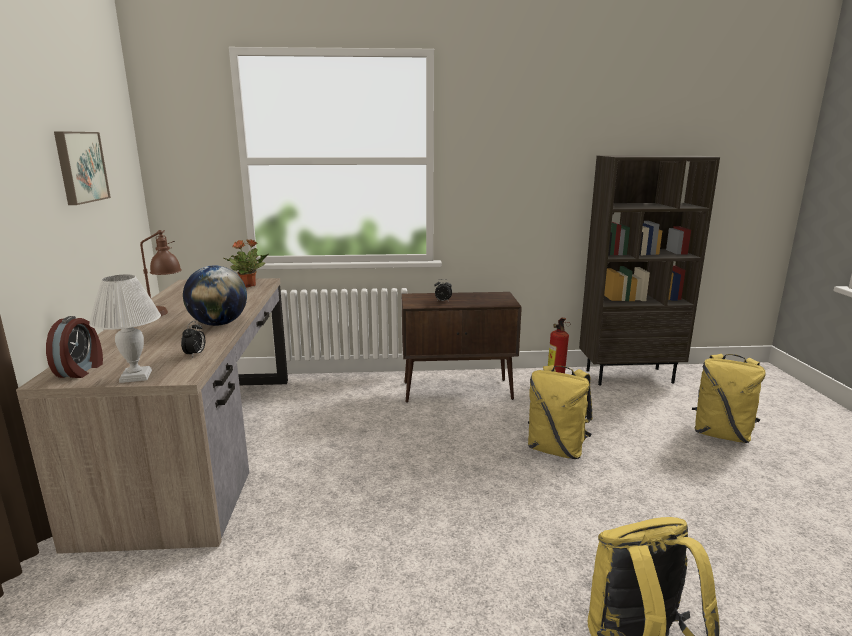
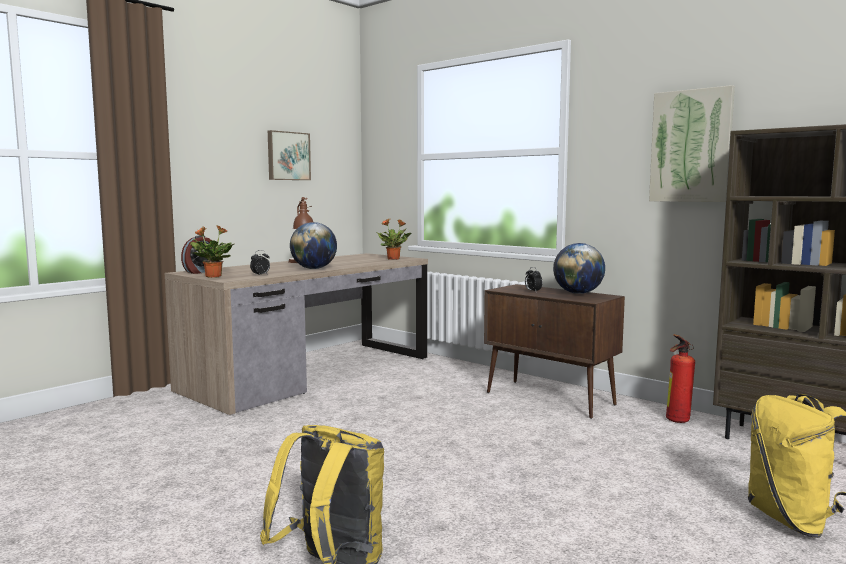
camera: 45 degrees right, 10 degrees down
(135, 376) = (212, 276): white table lamp -> potted plant
(477, 296) = (578, 293): none -> globe
(548, 162) = (691, 146): none -> picture
(556, 449) = (550, 458): yellow backpack -> none

